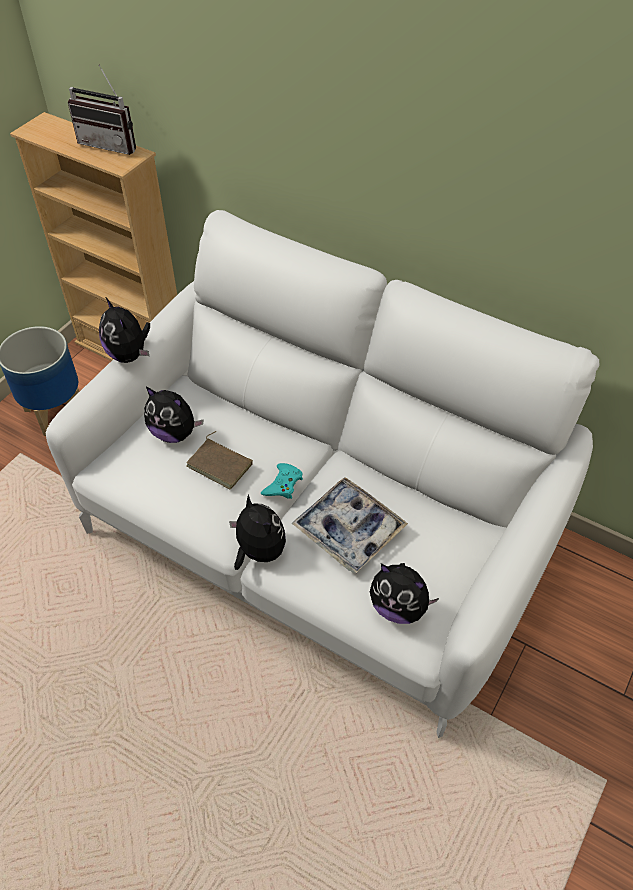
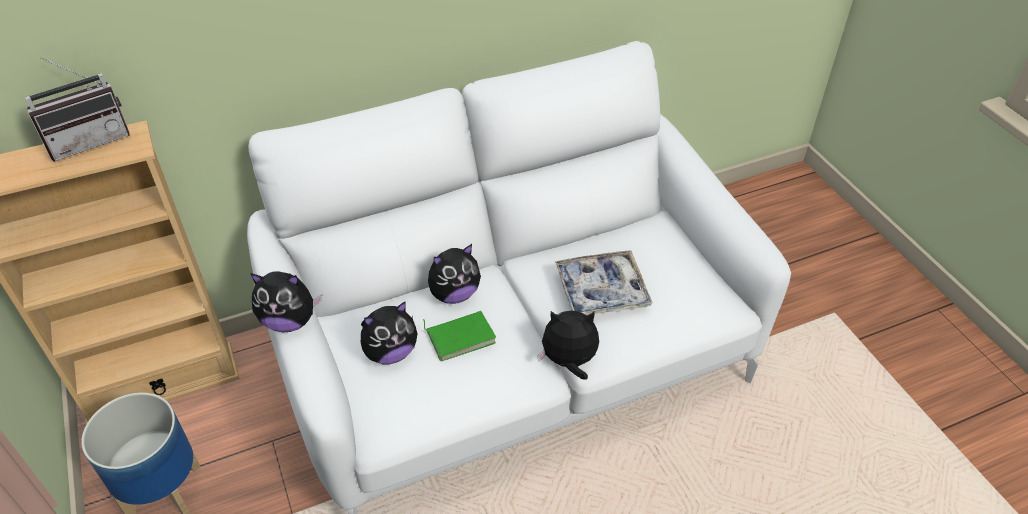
camera: 55 degrees left, 5 degrees down
(221, 464) = (460, 336): brown book -> green book
(283, 484) = (517, 309): turquoise game controller -> none
(399, 607) = (693, 301): plush toy -> plush toy (454, 294)

